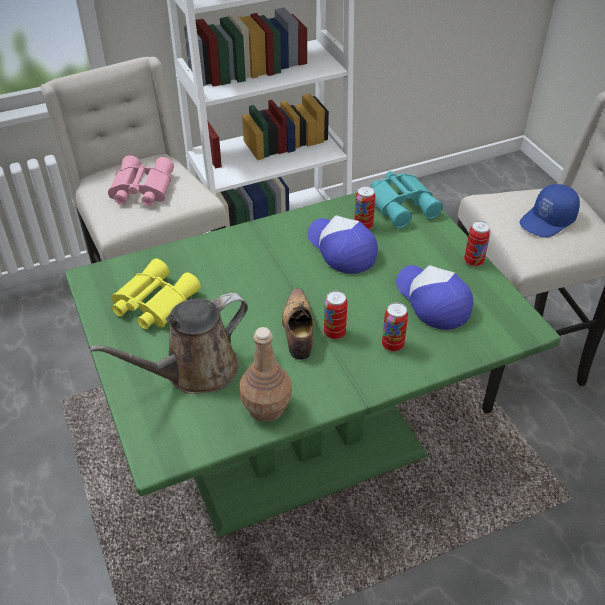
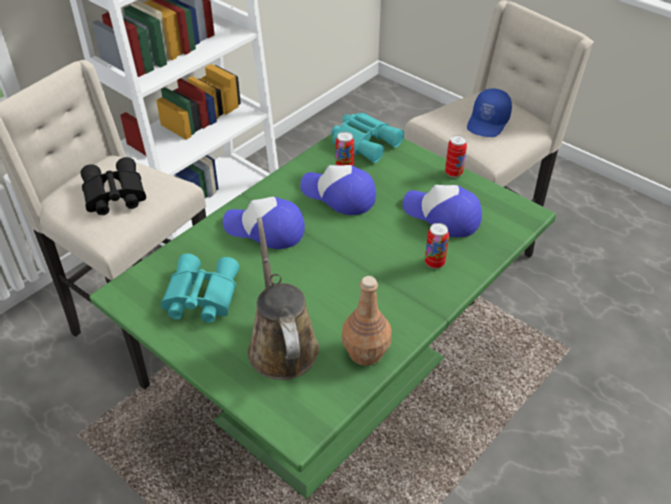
camera: 25 degrees left, 0 degrees up
(140, 189) = (113, 195): pink binoculars -> black binoculars
(153, 302) = (199, 296): yellow binoculars -> turquoise binoculars
(195, 371) = (281, 344): brown watering can -> brown watering can turned 135 degrees clockwise
(250, 260) = (265, 229): none -> cap
(298, 329) = (348, 276): shoe -> none
(334, 333) = (381, 269): can -> none

